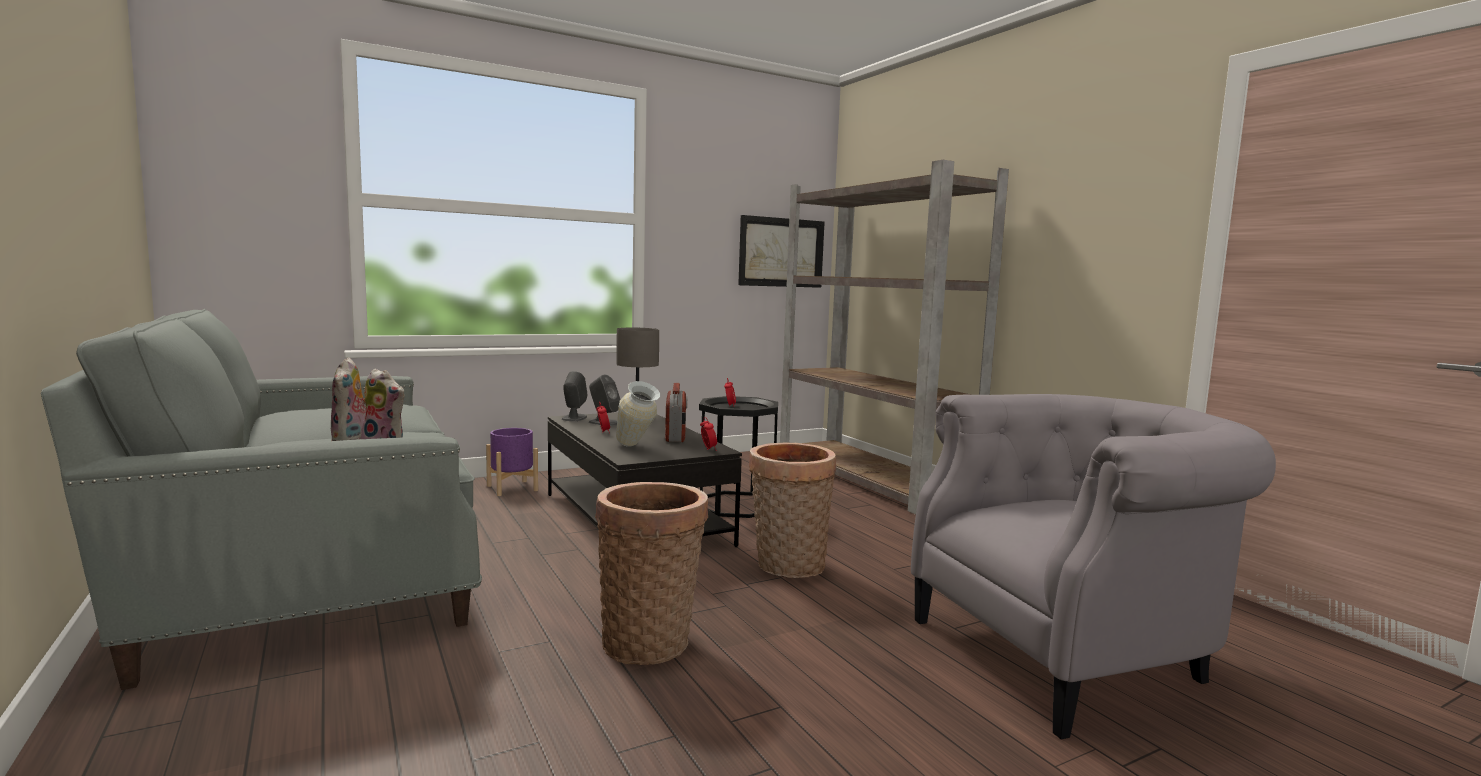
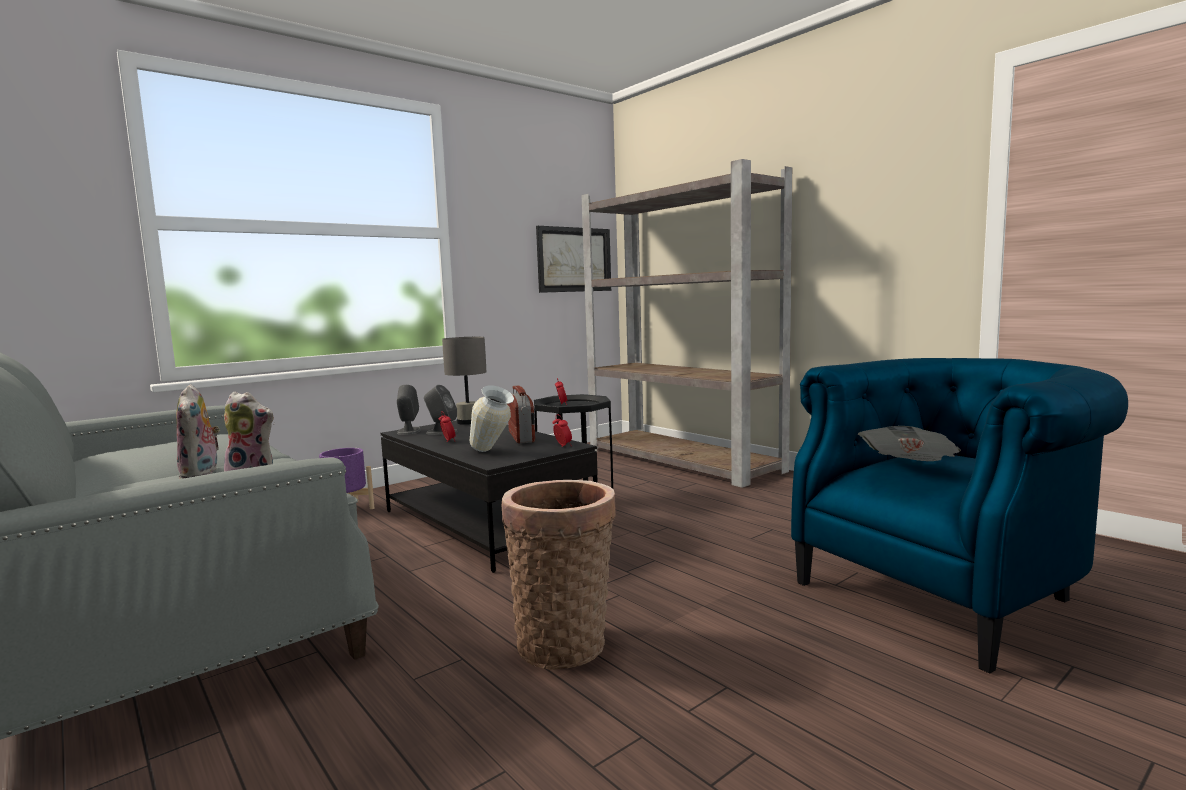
camera: 10 degrees left, 0 degrees up
(787, 567) = (655, 550): basket -> none
(1026, 515) = (909, 470): none -> newspaper
(1070, 655) = (947, 594): grey armchair -> blue armchair

